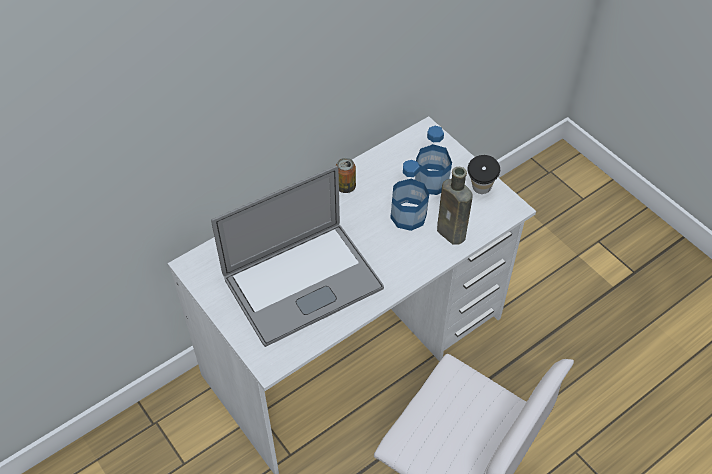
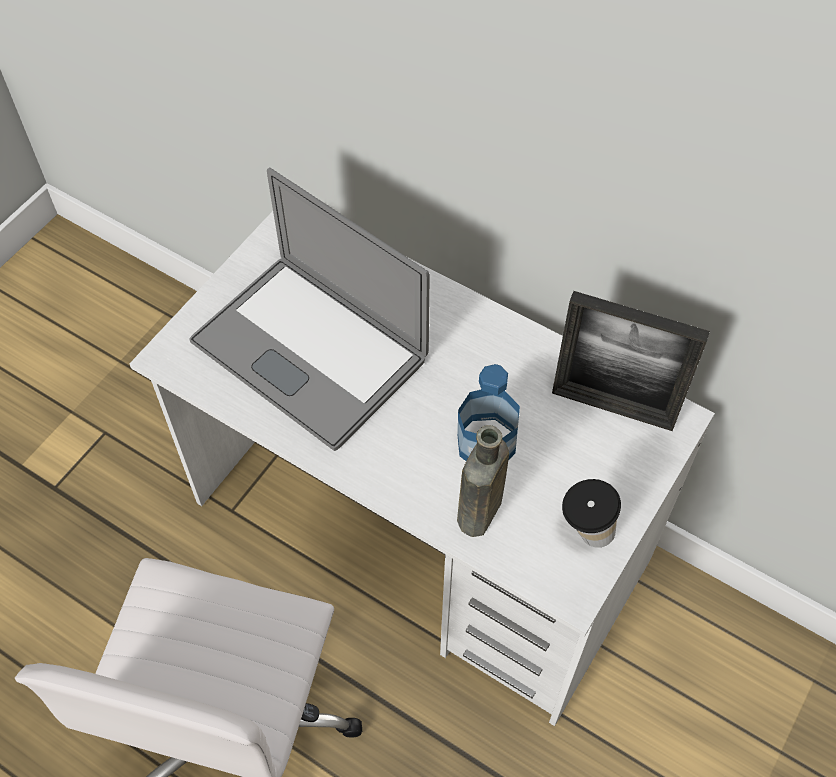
camera: 70 degrees right, 5 degrees up
(345, 187) = (505, 345): can -> none
(407, 154) = (613, 407): none -> picture frame
(432, 181) = (572, 457): bottle -> none

